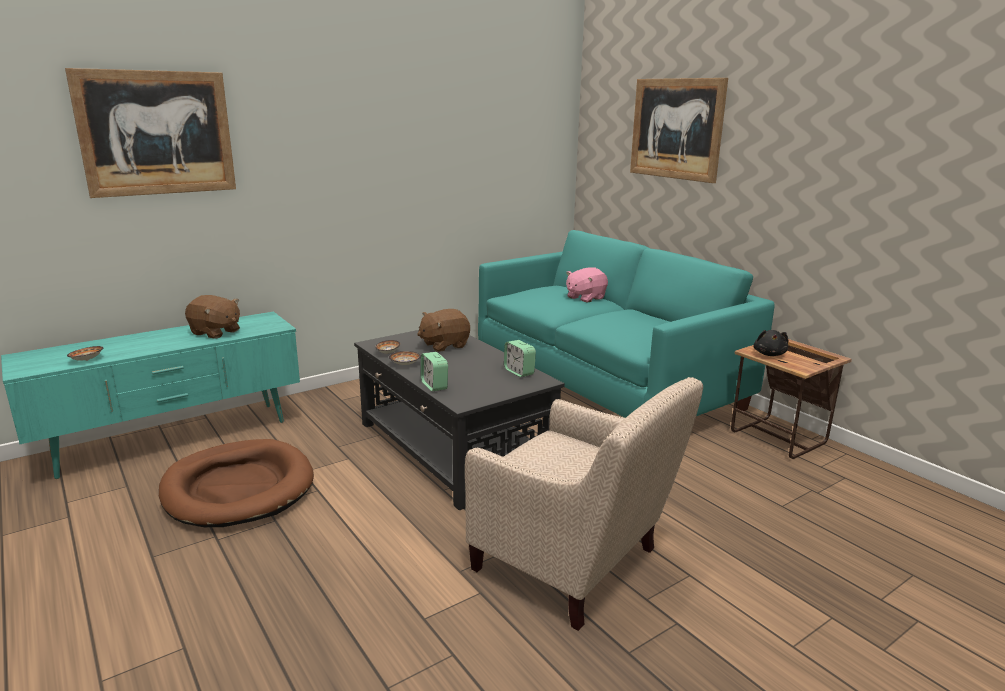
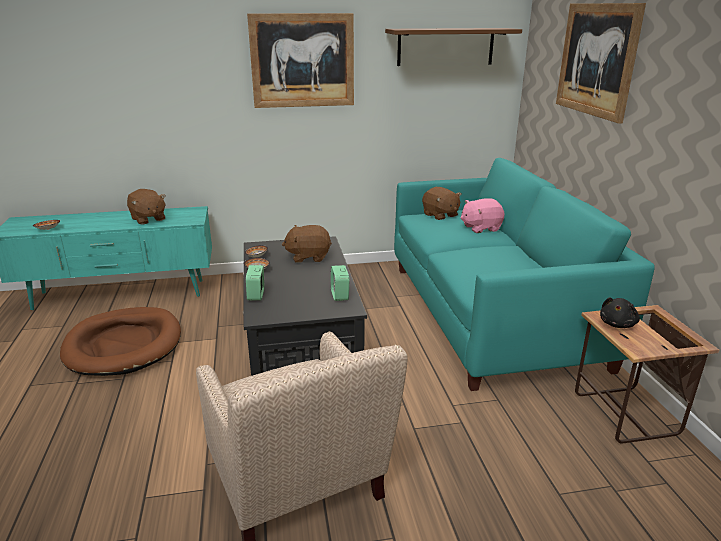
camera: 25 degrees right, 5 degrees up
(157, 133) = (113, 58): picture -> picture (302, 61)
(511, 120) = (445, 46): none -> brown shelf
(532, 293) = (440, 215): none -> brown plush toy

